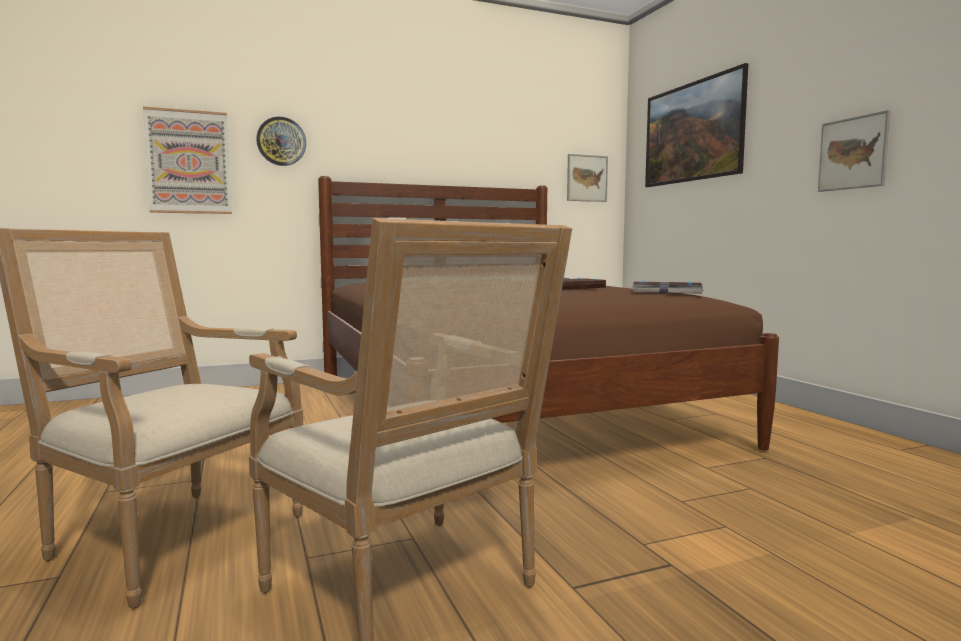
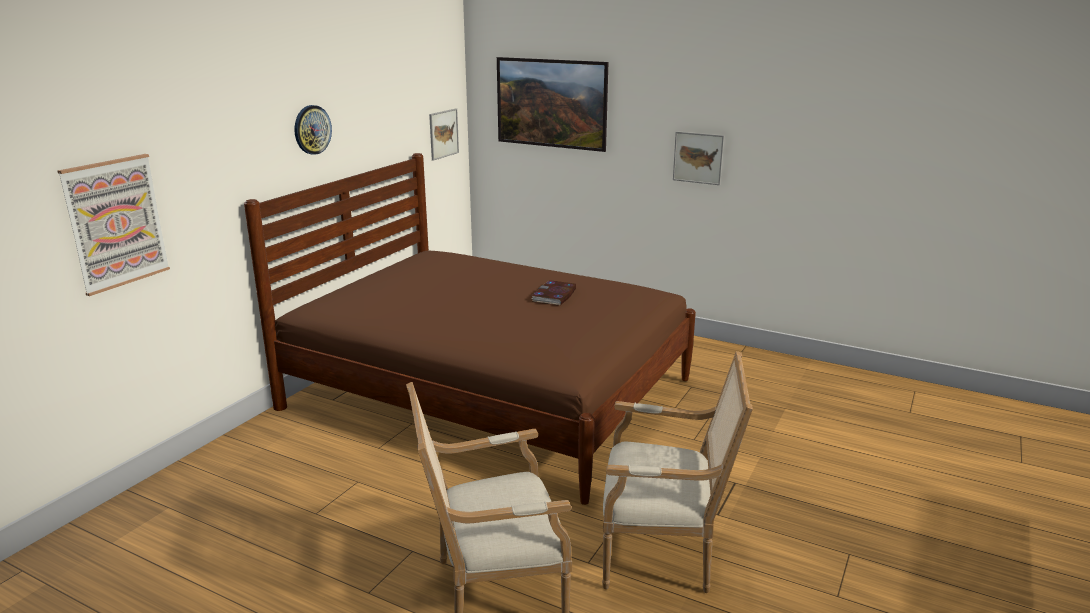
camera: 40 degrees left, 15 degrees up
(281, 141) = (201, 171): wall clock -> wall clock (312, 129)
(667, 291) = (625, 290): book -> none

